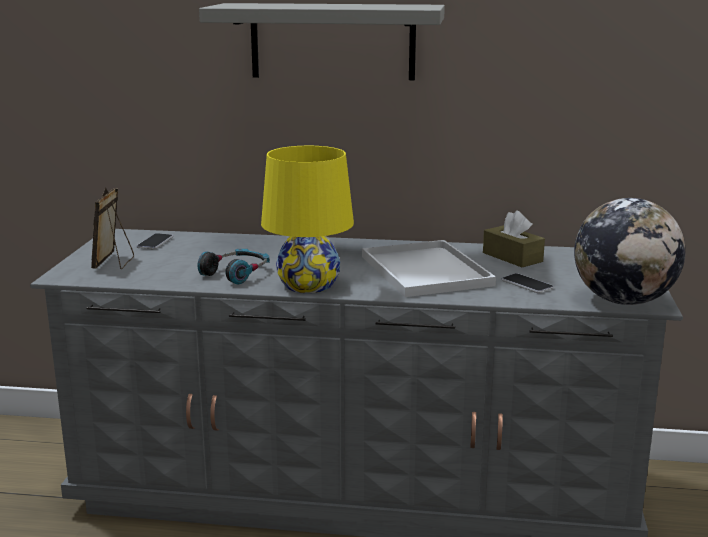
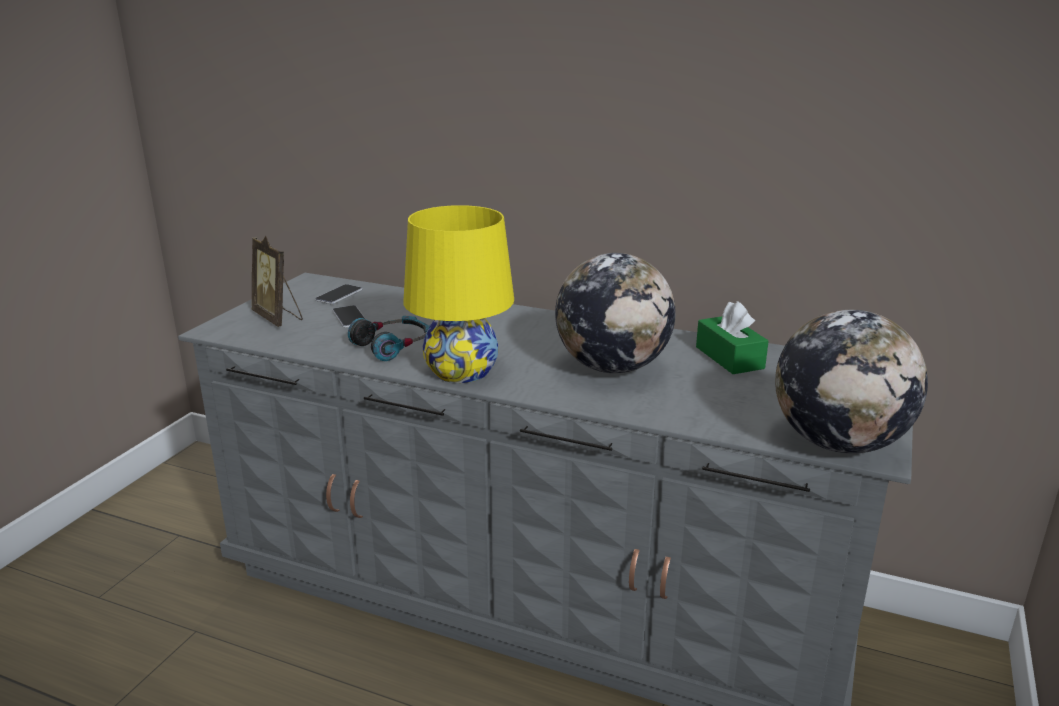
camera: 15 degrees right, 5 degrees up
(114, 263) = (278, 318): picture frame -> picture frame turned 60 degrees counterclockwise
(332, 41) = (538, 76): grey shelf -> none
(428, 271) = (612, 367): white tray -> globe
(512, 257) = (729, 357): brown tissue box -> green tissue box
(527, 284) = (724, 401): phone -> phone (349, 318)

